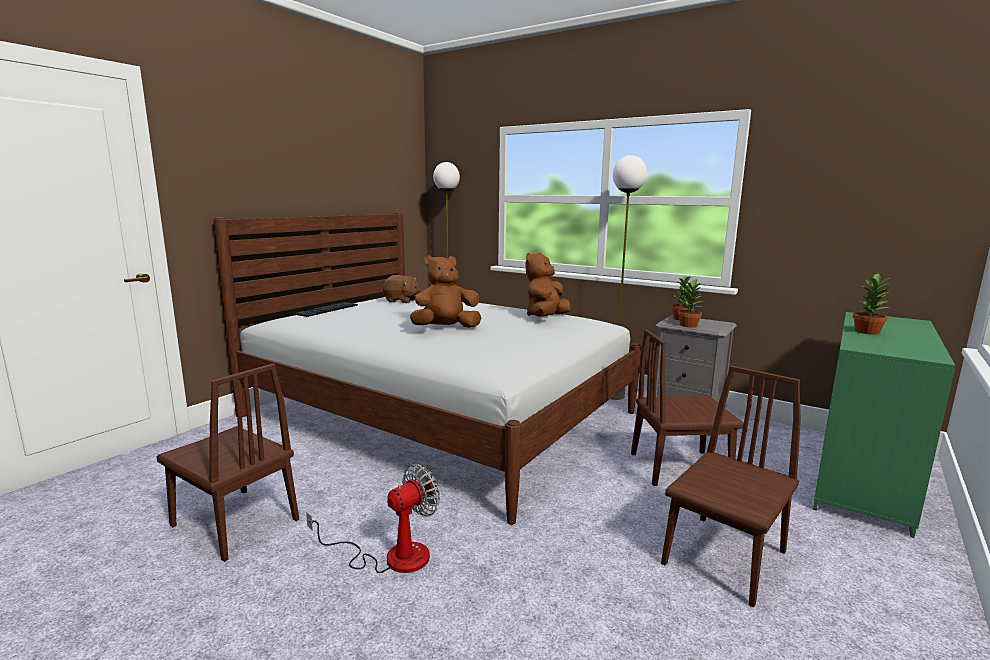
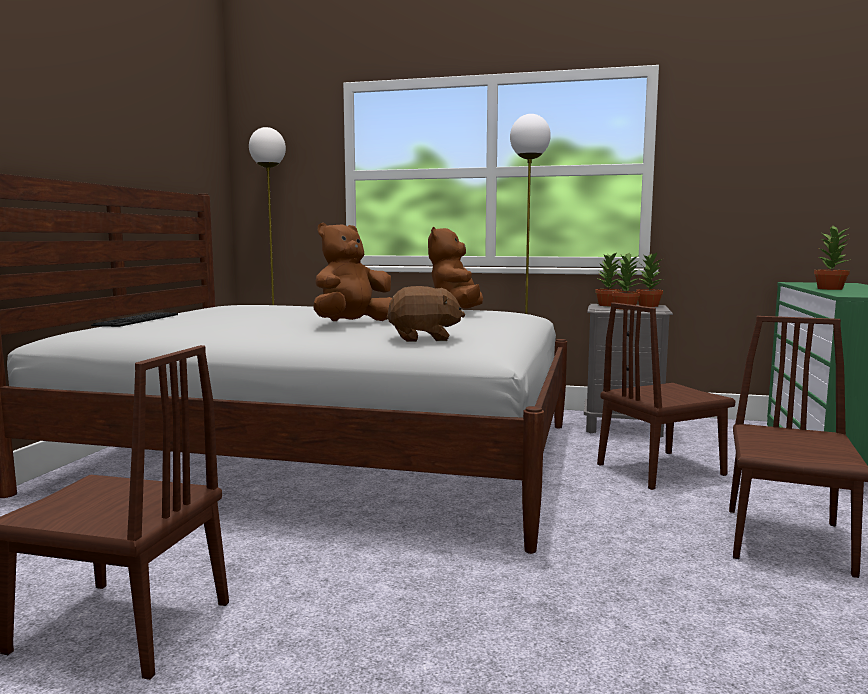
camera: 20 degrees left, 5 degrees down
(391, 556) = (411, 617): fan -> none
(401, 301) = (237, 309): brown plush toy -> brown plush toy (423, 339)
(716, 323) = (648, 306): none -> potted plant

